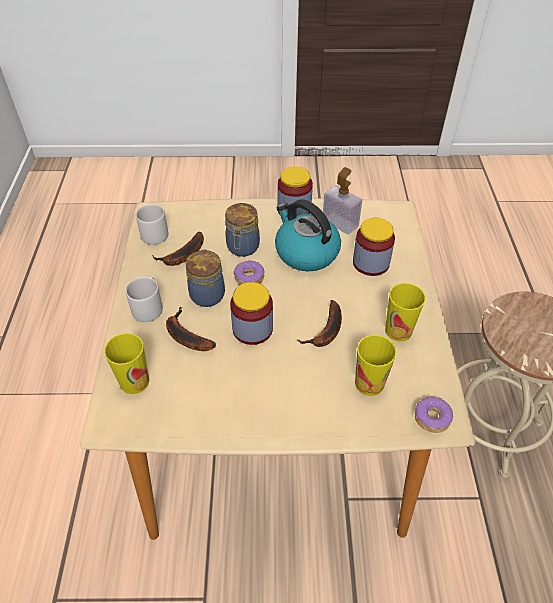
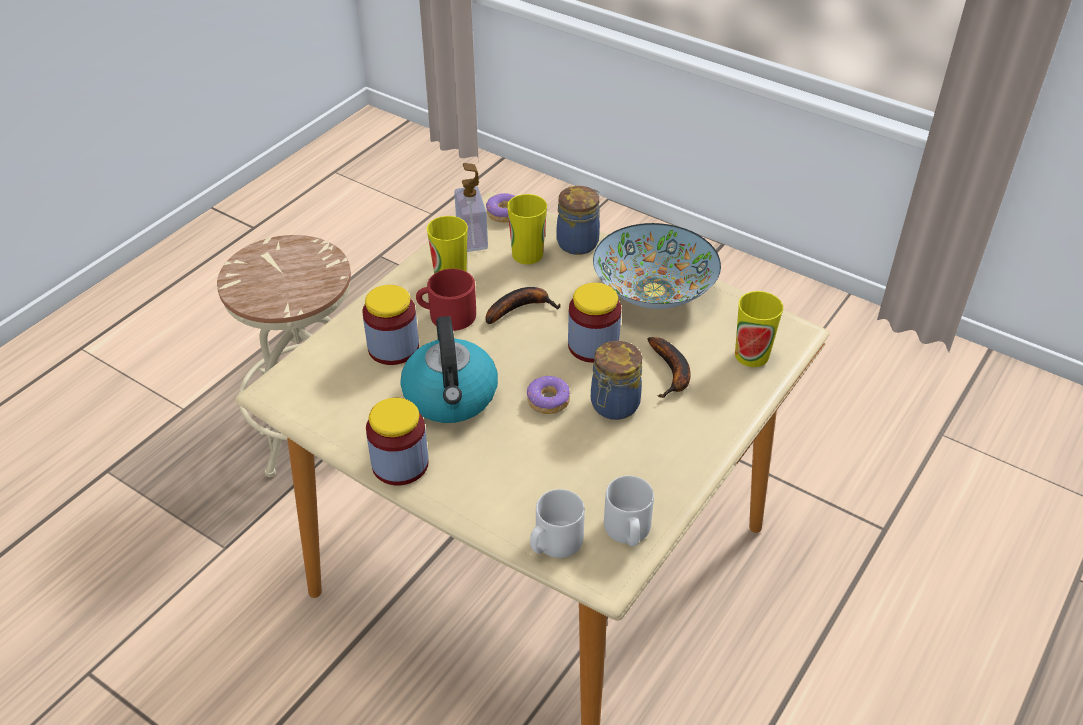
camera: 145 degrees left, 5 degrees down
(149, 307) = (694, 424): grey mug -> grey mug (554, 543)
(182, 256) = (609, 472): banana -> none
(242, 248) = (522, 443): jar -> jar (579, 242)
(245, 402) = (653, 291): none -> bowl
(340, 223) = (366, 412): soap dispenser -> soap dispenser (472, 238)
(367, 300) = (447, 315): none -> red mug

